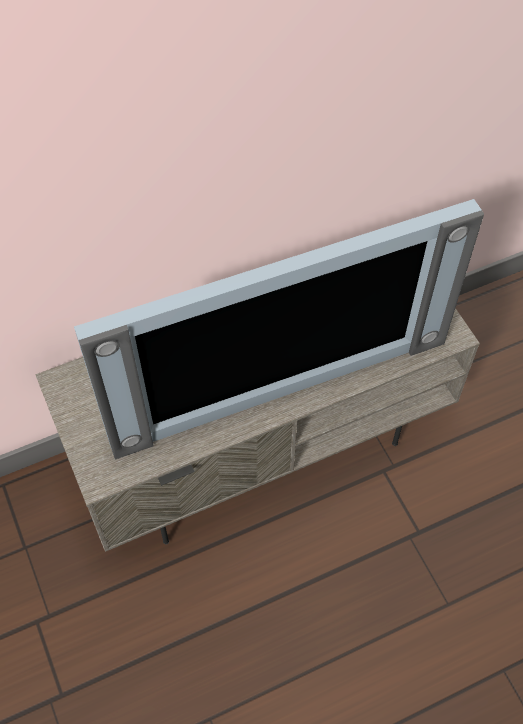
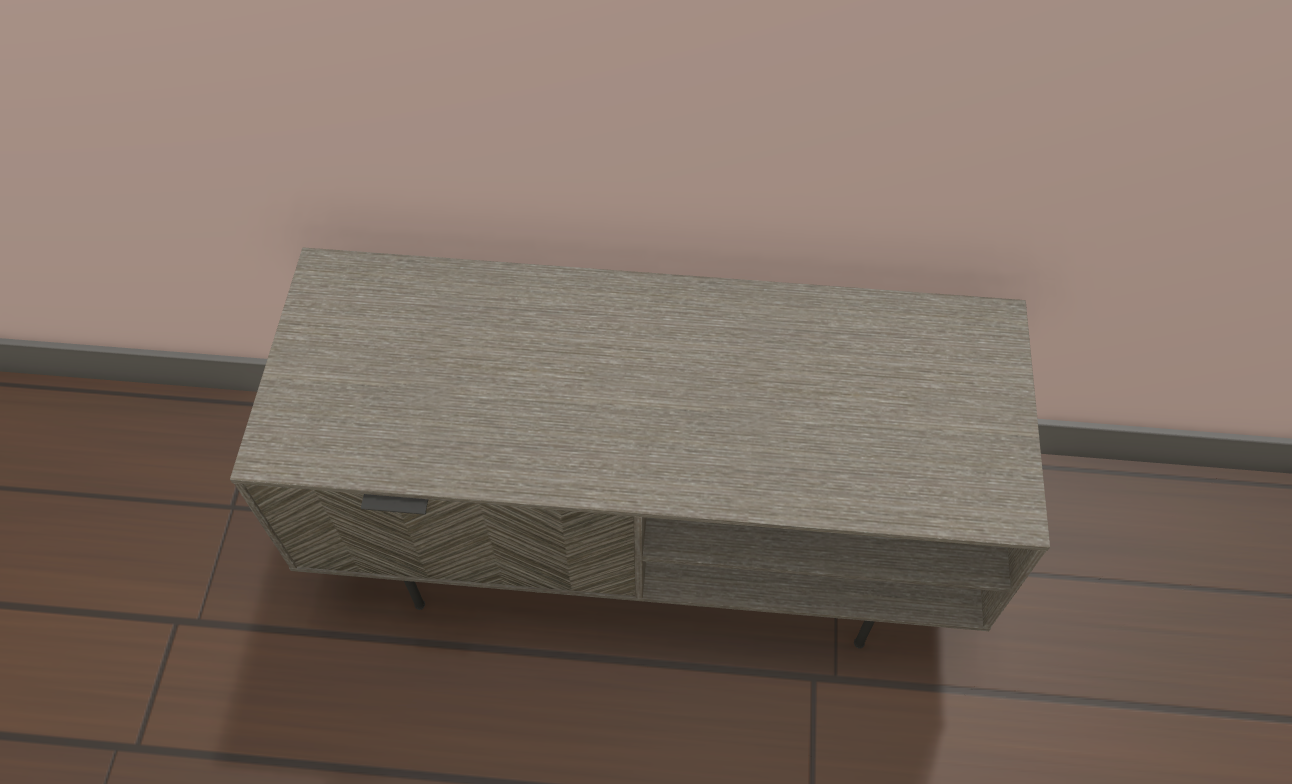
camera: 30 degrees right, 0 degrees up
(276, 381) = (648, 435): television -> none

